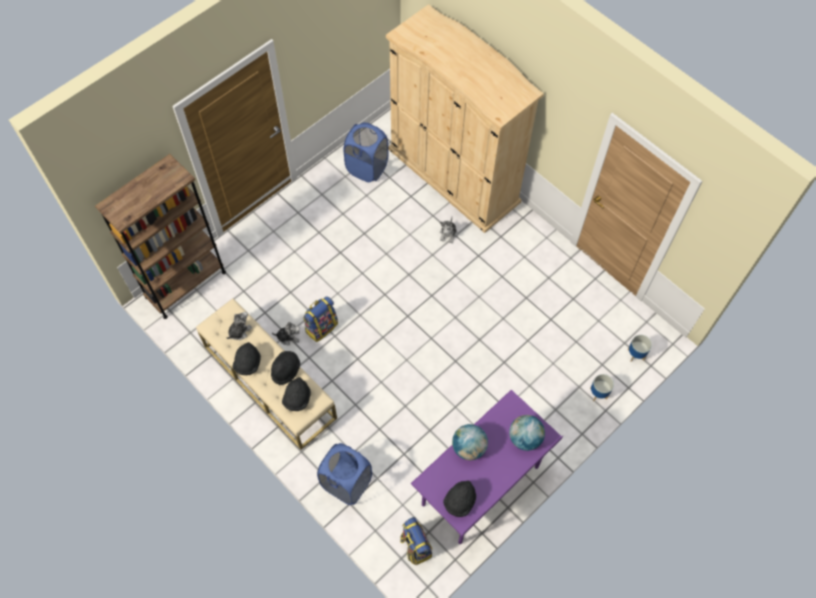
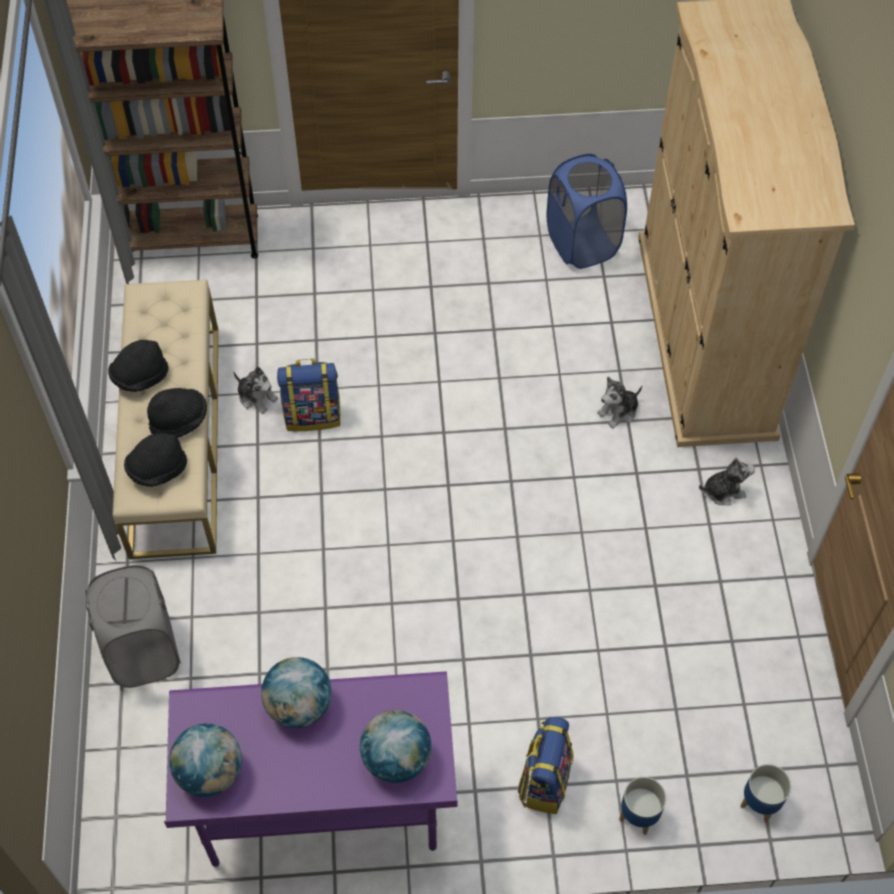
camera: 40 degrees right, 5 degrees down
(239, 331) = (171, 327): plush toy -> plush toy (723, 490)
(346, 483) = (143, 651): blue laundry basket -> grey laundry basket
(415, 546) = (150, 816): backpack -> backpack (544, 780)
(460, 501) = (210, 772): black hat -> globe

